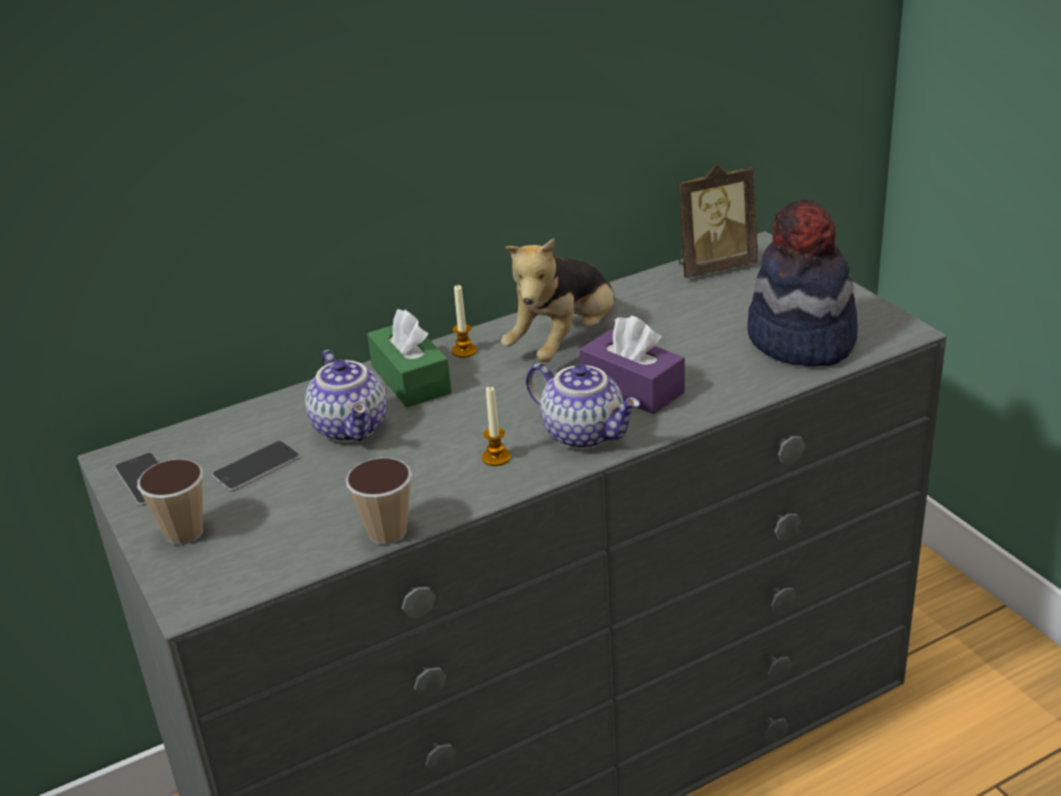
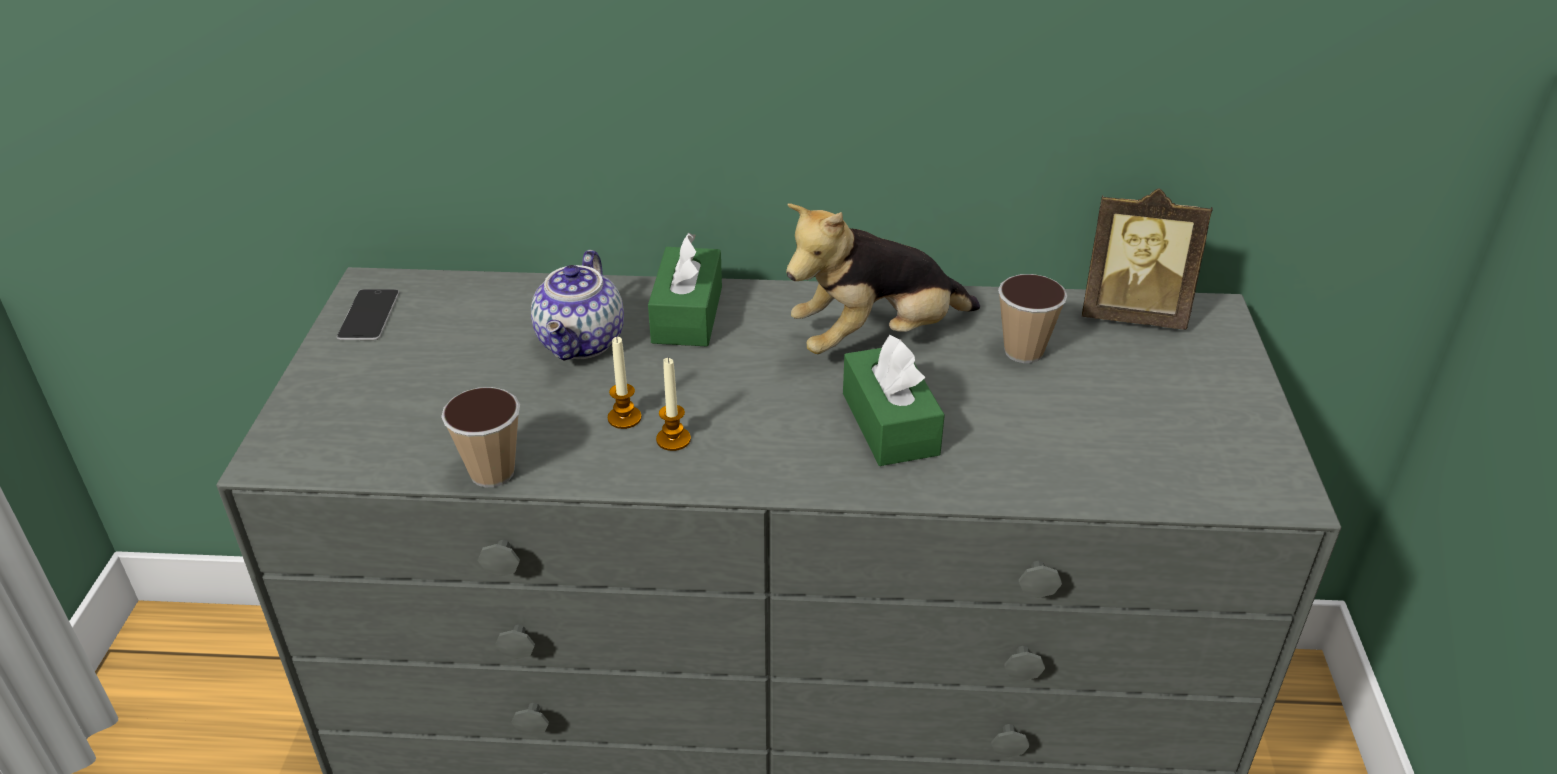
camera: 30 degrees right, 5 degrees up
(184, 533) = (339, 385): cup -> cup (1023, 351)
(256, 466) = (464, 344): phone -> none
(464, 351) = (769, 305): candle -> candle (624, 418)
(585, 433) = (786, 455): teapot -> none
(632, 388) = (890, 424): purple tissue box -> green tissue box
(800, 340) = (1141, 451): hat -> none

